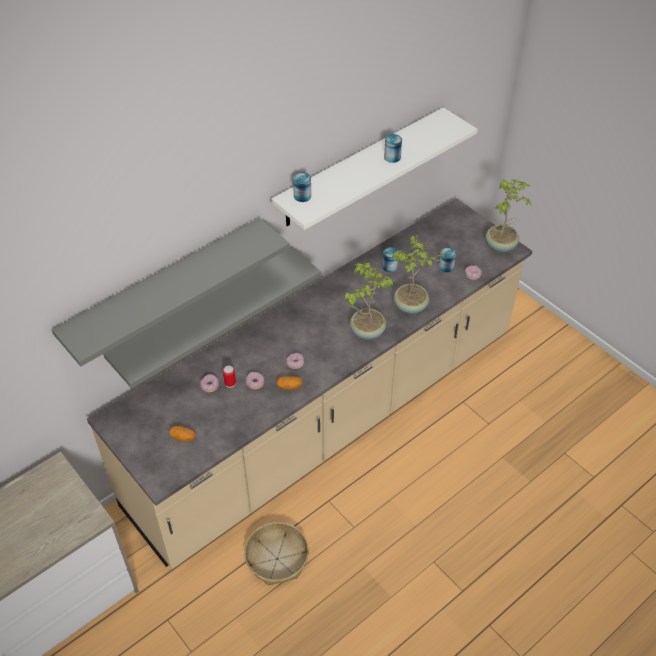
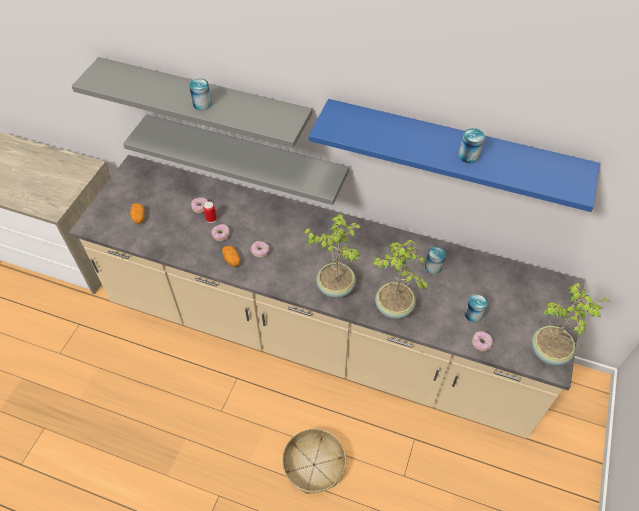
camera: 60 degrees right, 5 degrees up
(277, 558) = (163, 368): basket -> basket (314, 464)
(302, 196) = (348, 117): can -> can (202, 104)
(361, 167) = (453, 148): white shelf -> blue shelf

